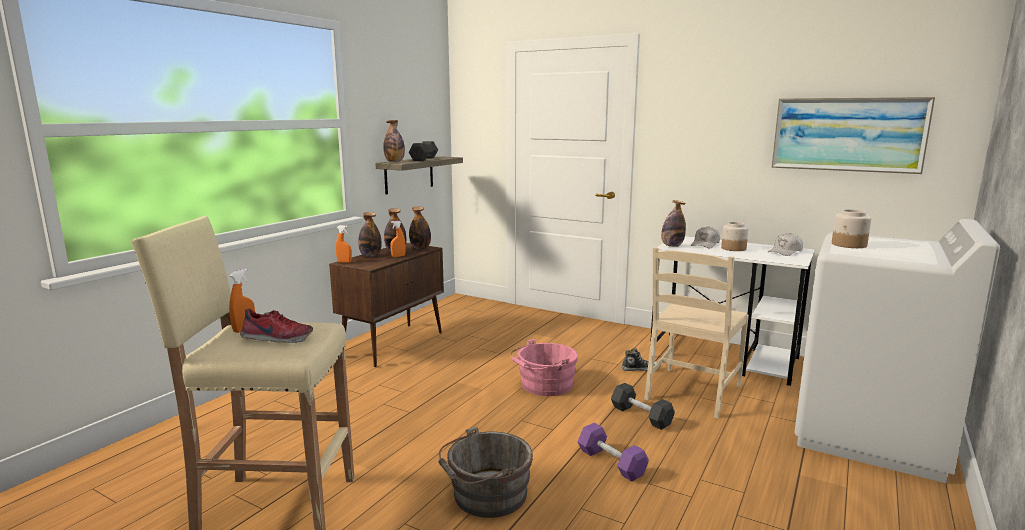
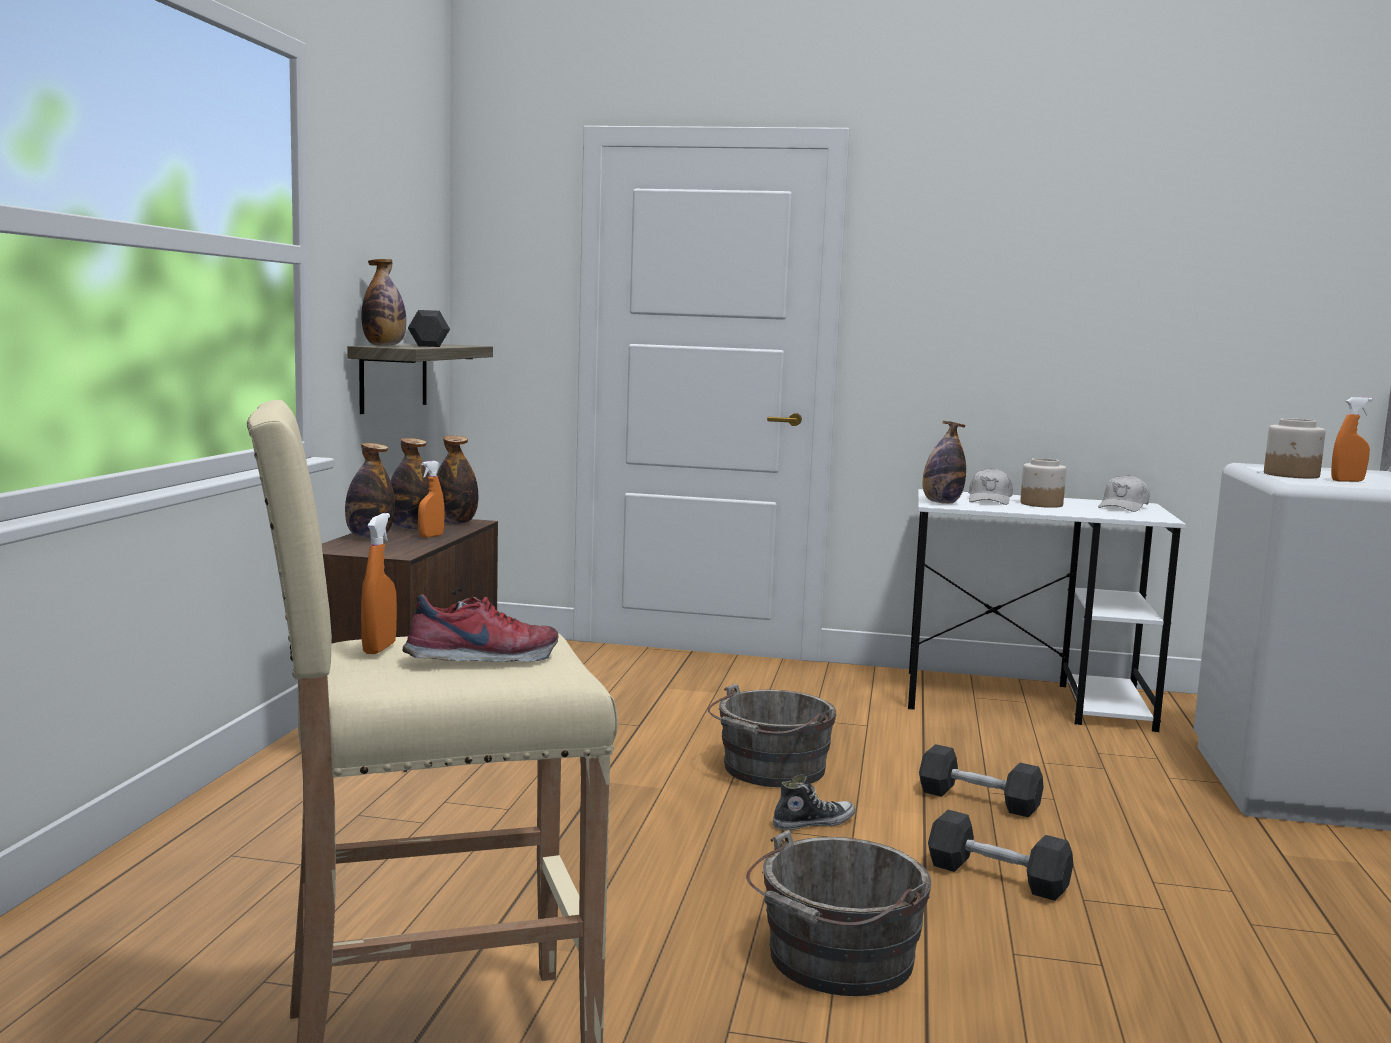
camera: 20 degrees left, 5 degrees down
(344, 262) = (330, 548): orange spray bottle -> orange spray bottle (1347, 481)
(544, 385) = (770, 770): pink bucket -> grey bucket
(611, 463) = (997, 877): purple dumbbell -> grey dumbbell
(640, 369) = (911, 729): shoe -> shoe (813, 823)
(692, 392) = (1025, 756): beige chair -> none
(847, 134) = (1200, 313): picture -> none

